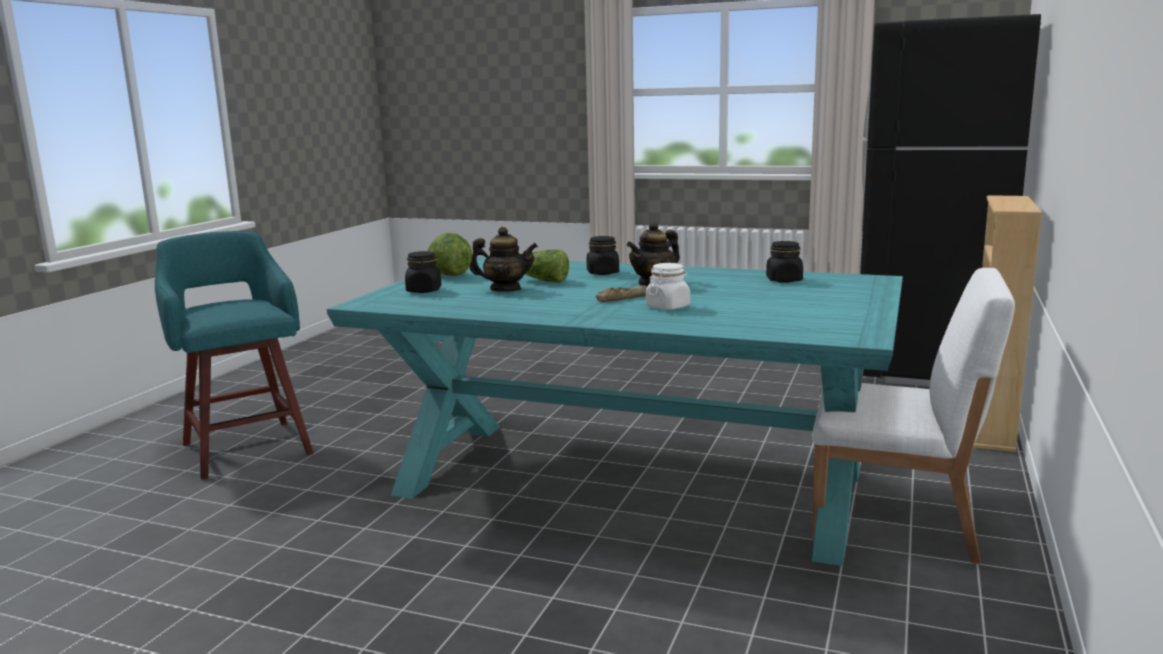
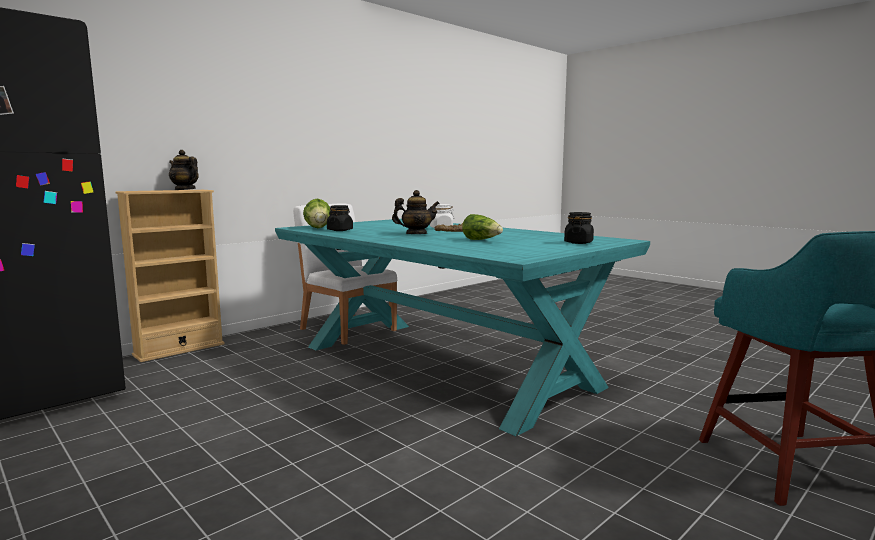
camera: 155 degrees left, 5 degrees down
(449, 275) = (552, 249): lettuce -> lettuce (318, 228)
(505, 289) = (517, 239): teapot -> teapot (184, 189)
(603, 273) = (427, 241): black jar -> none

